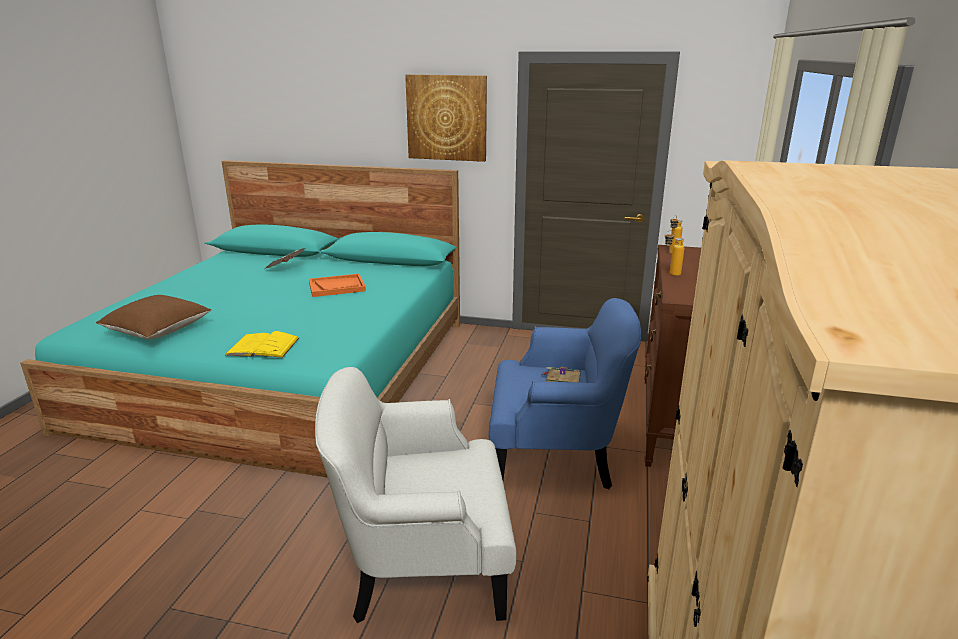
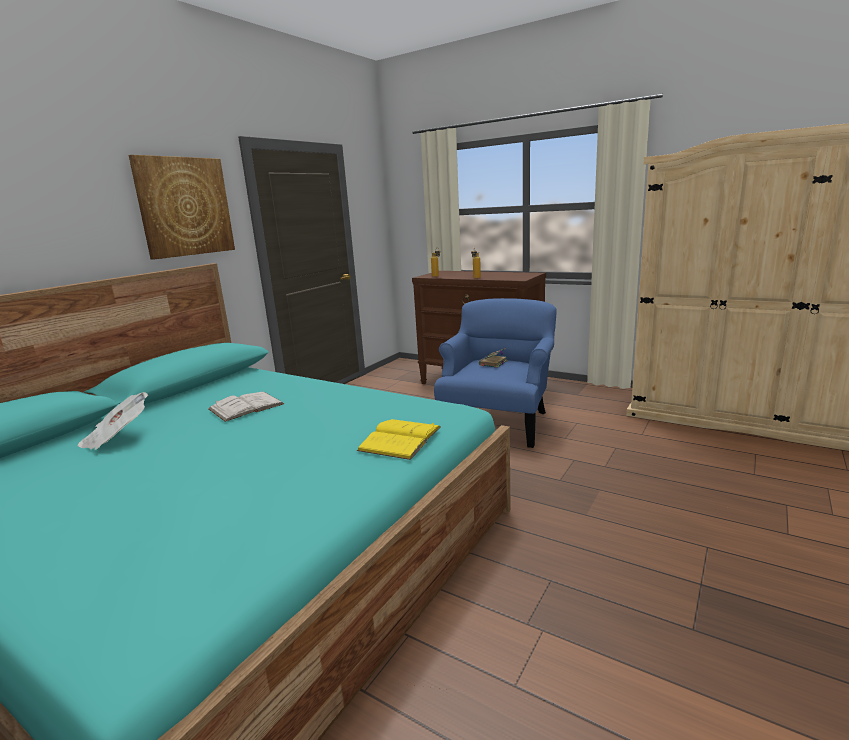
camera: 70 degrees left, 5 degrees down
(158, 331) = (267, 521): brown pillow -> none
(337, 287) = (246, 406): orange tray -> white book
(422, 564) = (620, 483): white armchair -> none

